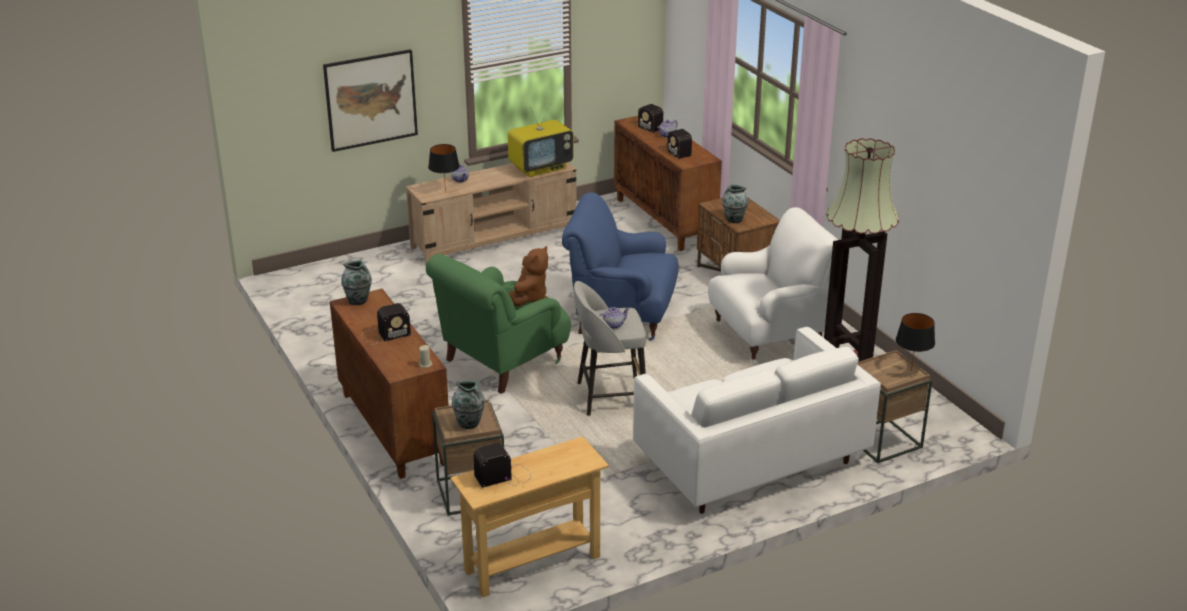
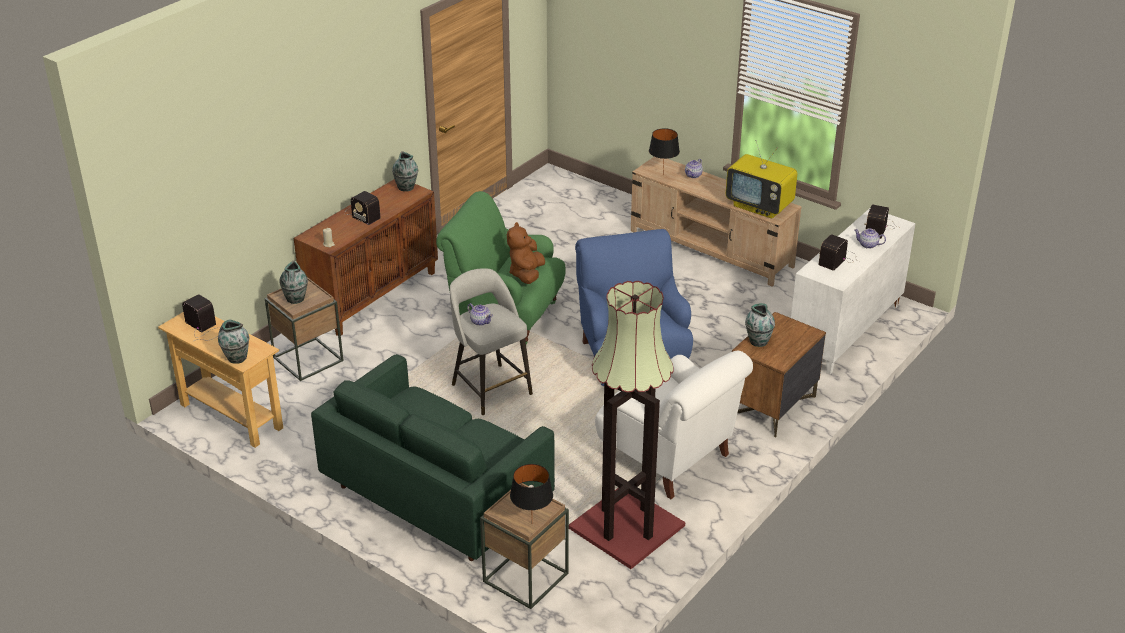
camera: 65 degrees right, 5 degrees up
(370, 99) = (651, 62): picture -> none
(529, 297) = (526, 274): brown plush toy -> brown plush toy turned 105 degrees clockwise
(580, 464) = (236, 358): none -> vase
(665, 221) = (845, 332): brown cabinet -> white cabinet
(749, 461) = (437, 496): white sofa -> green sofa

